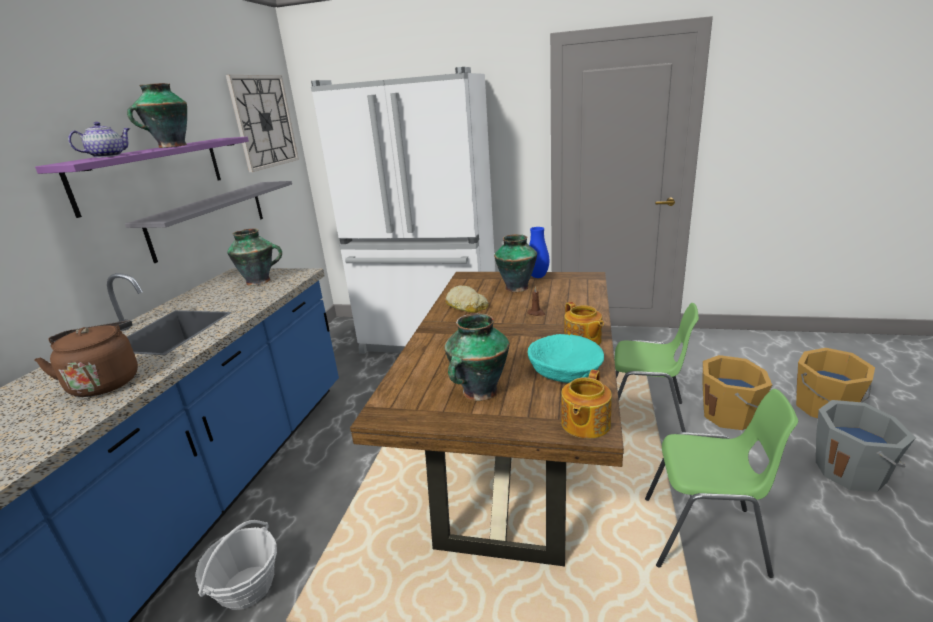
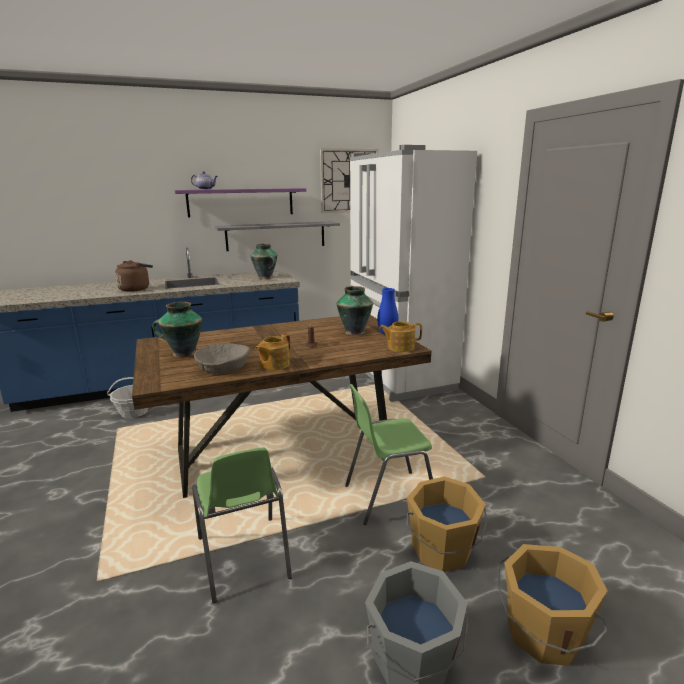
camera: 55 degrees right, 5 degrees down
(171, 146) = (248, 188): vase -> none
(466, 305) = (306, 327): bread -> none
(564, 370) = (224, 367): turquoise bowl -> beige bowl
(584, 424) = (156, 382): teapot -> teapot (400, 347)
(645, 416) = (388, 497): green chair -> green chair turned 90 degrees clockwise

